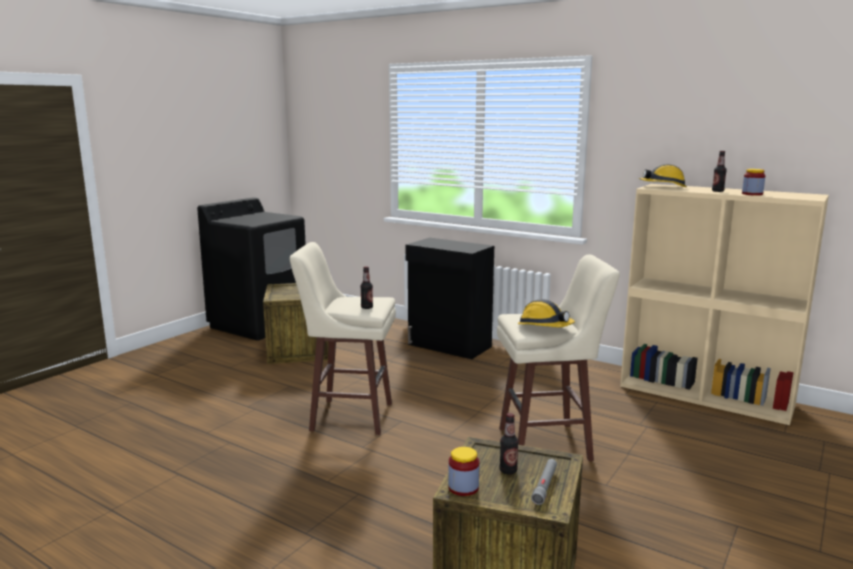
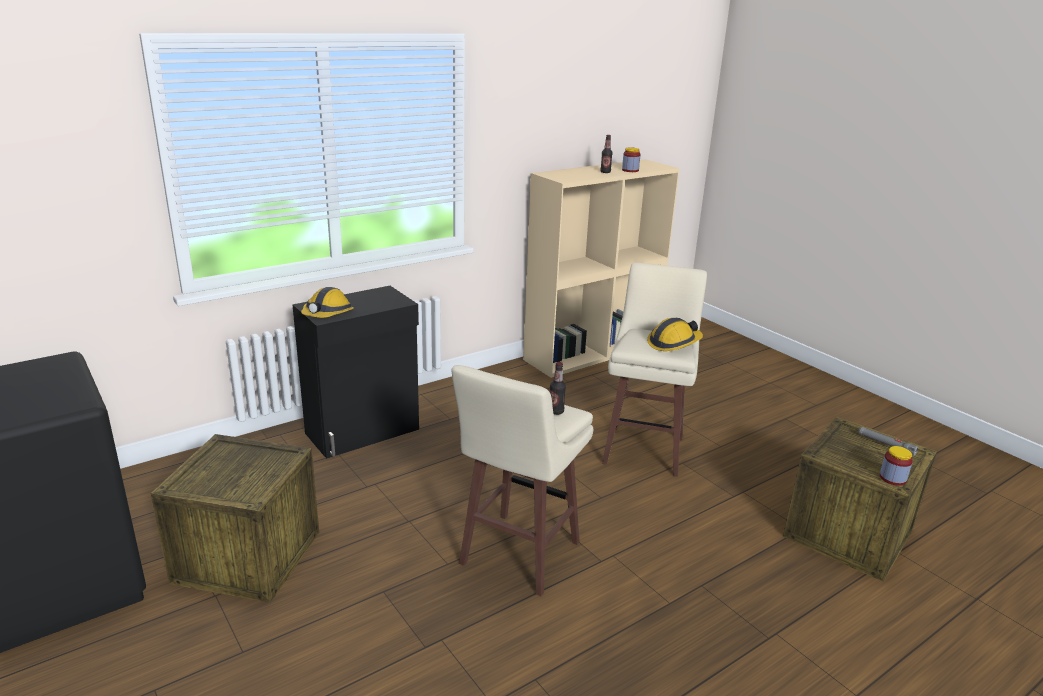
camera: 70 degrees left, 10 degrees up
(508, 470) = (860, 453): bottle -> none
(663, 187) = (560, 176): hard hat -> hard hat (328, 314)

